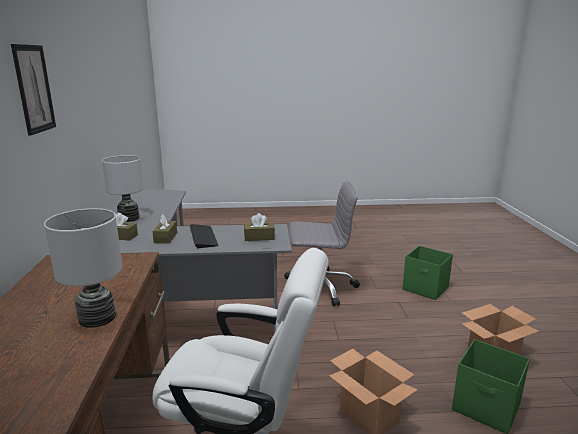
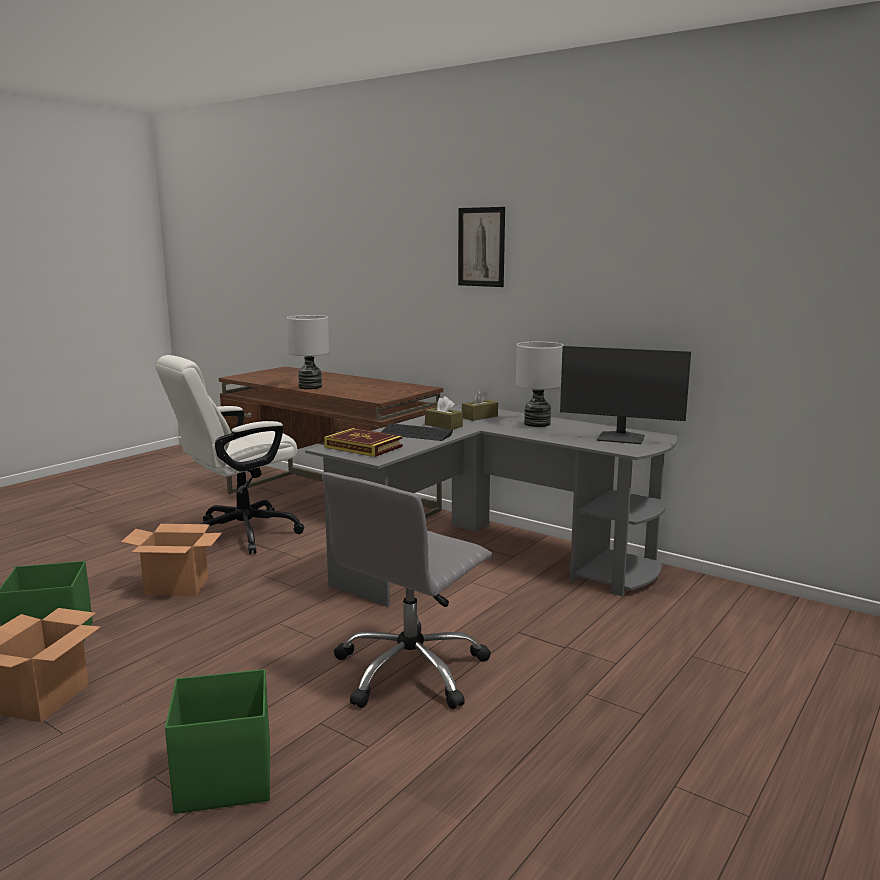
camera: 130 degrees right, 5 degrees down
(149, 198) = (621, 438): none -> monitor
(259, 237) = (363, 447): brown tissue box -> book

